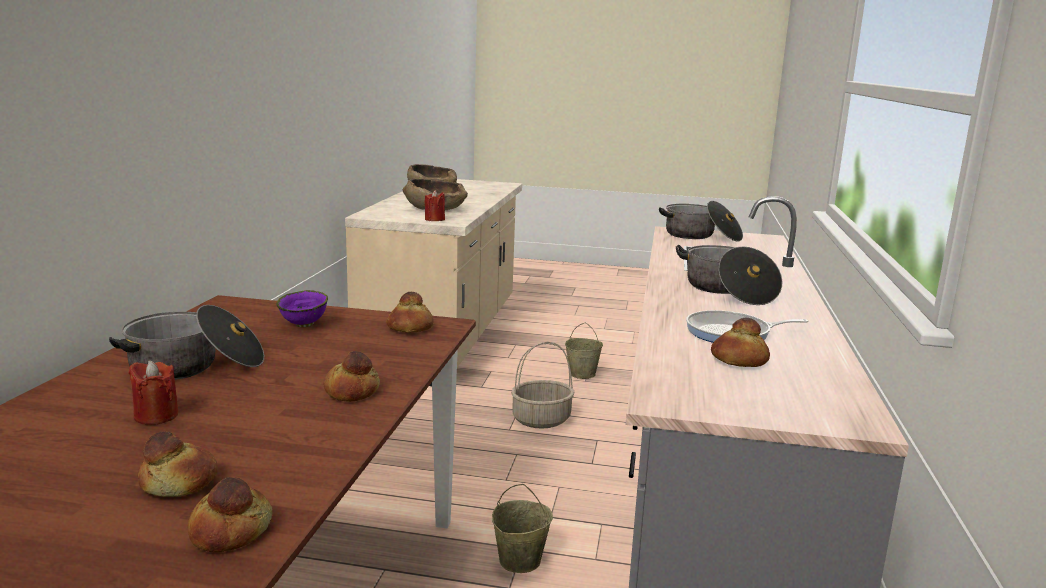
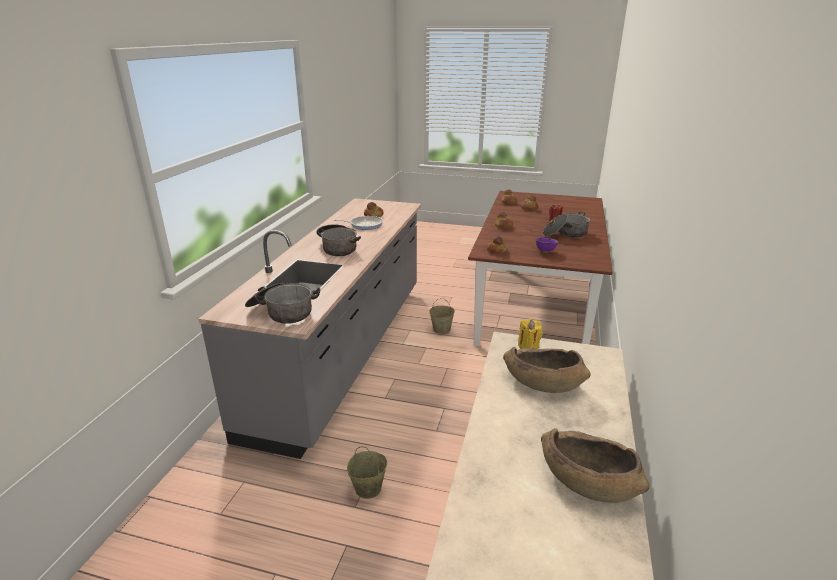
camera: 175 degrees left, 10 degrees up
(434, 219) = (528, 346): red candle -> yellow candle
(541, 420) = (420, 418): basket -> none

